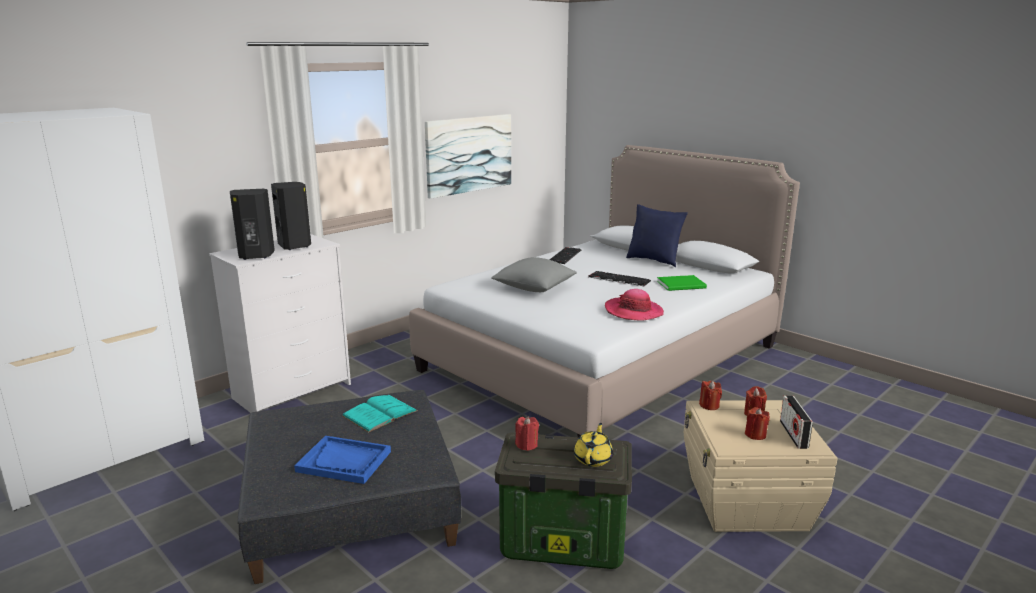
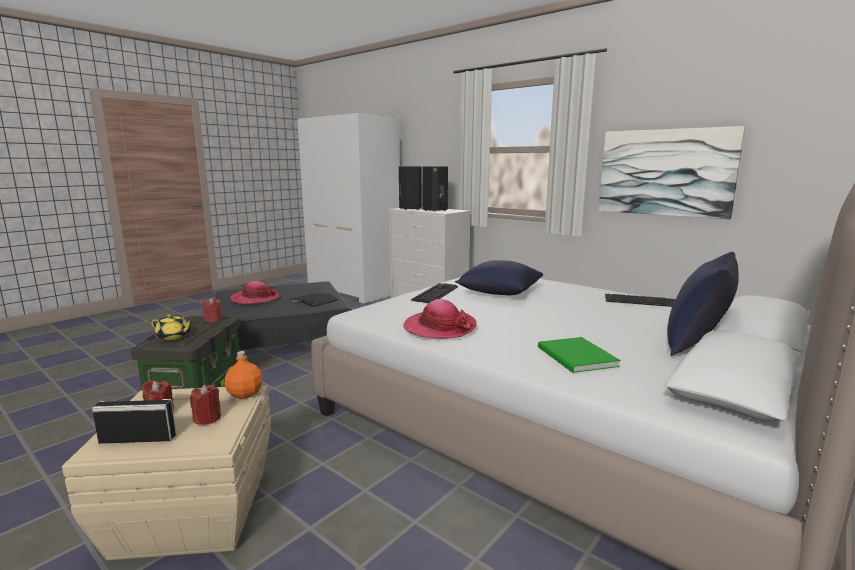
camera: 85 degrees right, 5 degrees down
(344, 461) = (255, 298): blue tray -> hat
(380, 413) = (314, 300): turquoise book -> black book
(534, 288) = (499, 292): grey pillow -> blue pillow
(618, 279) = (564, 322): keyboard -> keyboard (435, 293)
(709, 405) = (245, 394): red candle -> orange bottle

